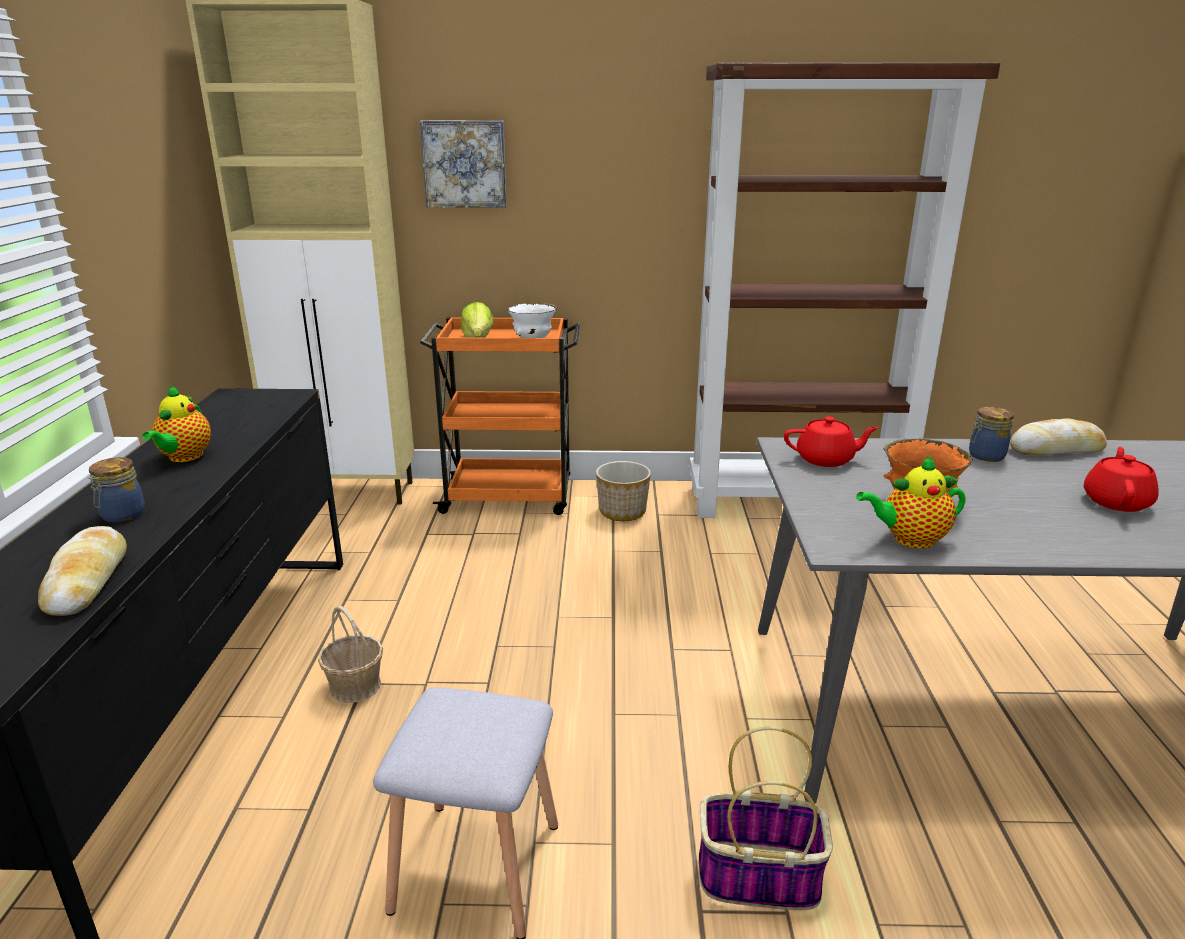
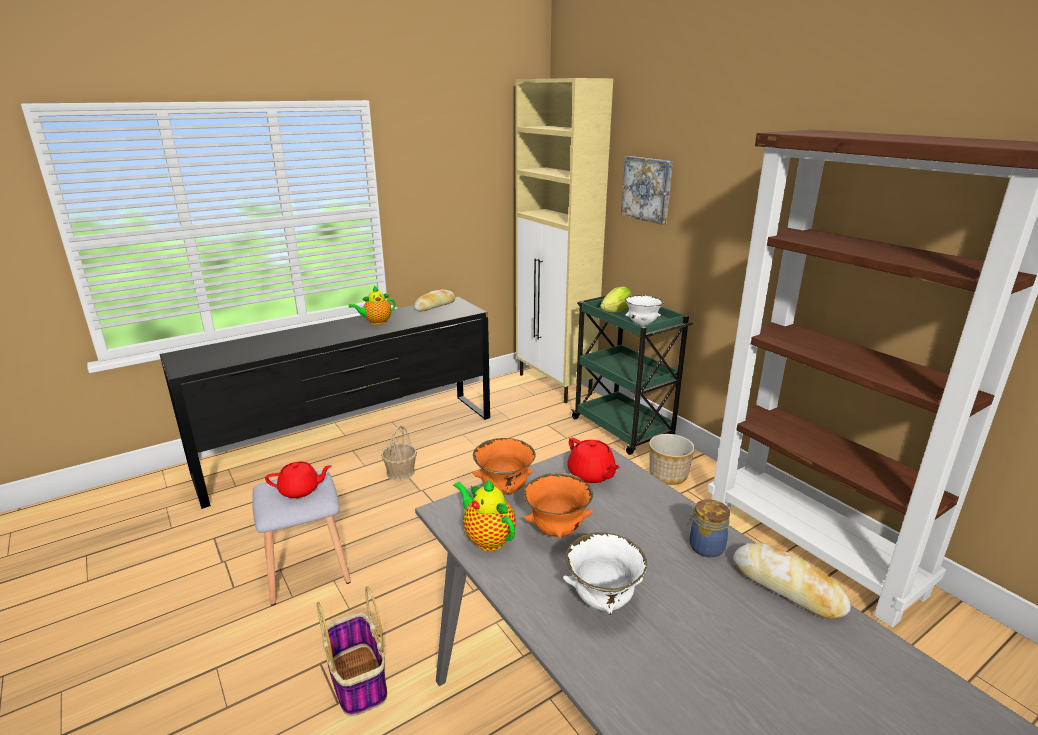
camera: 55 degrees right, 0 degrees up
(87, 580) = (258, 353): bread -> bread (435, 306)
(121, 515) = (313, 336): jar -> none
(510, 497) = (623, 429): orange cart -> green cart
(817, 506) = (504, 490): none -> orange bowl
(1046, 517) = (602, 601): none -> white bowl
(1116, 501) = (693, 643): red teapot -> red teapot (300, 490)

